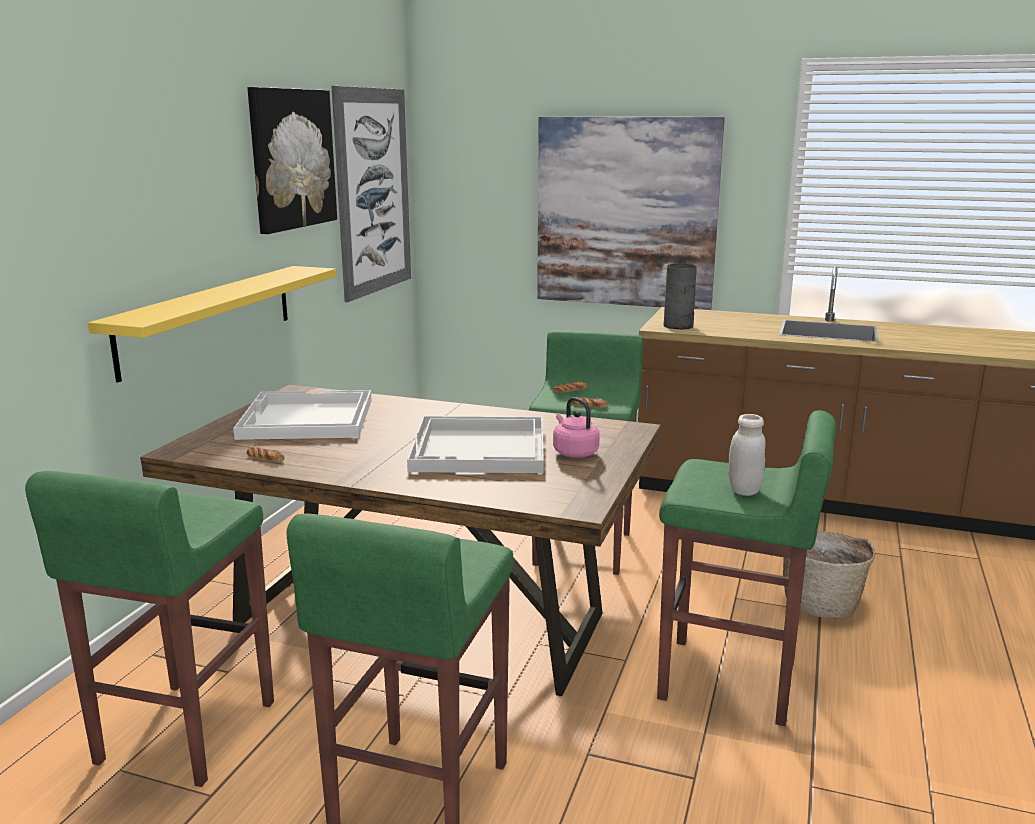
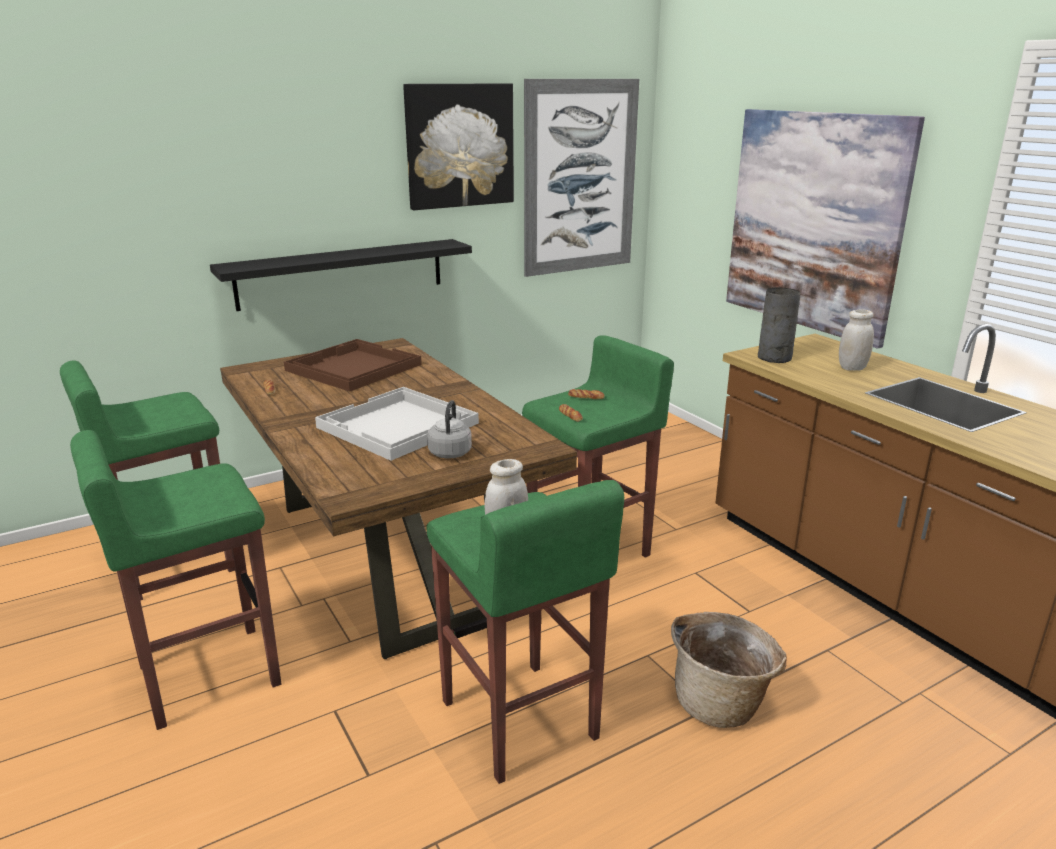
camera: 40 degrees right, 5 degrees up
(209, 318) = (342, 273): yellow shelf -> black shelf
(305, 419) = (352, 367): white tray -> brown tray
(574, 452) = (450, 452): pink kettle -> grey kettle
(737, 322) = (852, 368): none -> white jar

